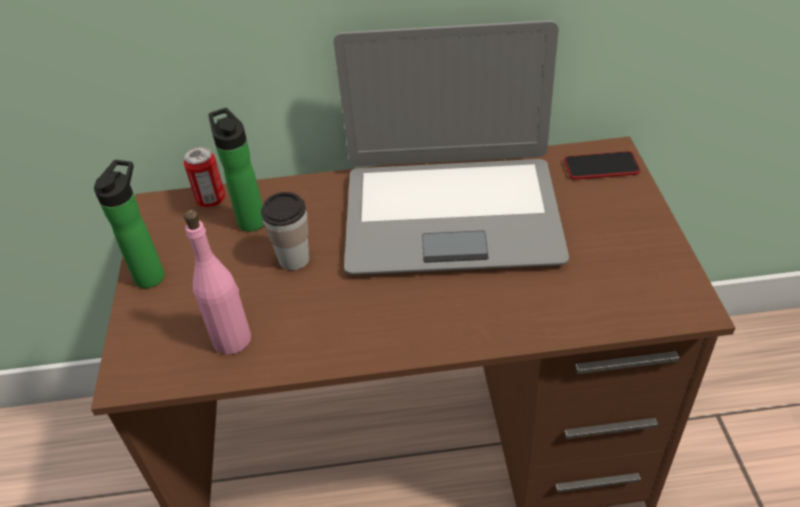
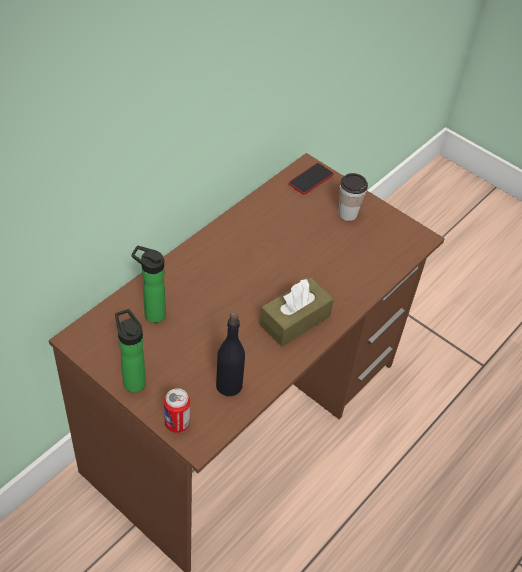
camera: 50 degrees left, 5 degrees up
(211, 200) = (109, 315): can -> can (177, 423)
(232, 339) = (229, 385): pink bottle -> black bottle
(294, 259) = (208, 322): cup -> cup (347, 214)
(392, 313) = (295, 320): none -> brown tissue box
(451, 215) = (264, 248): laptop -> none

